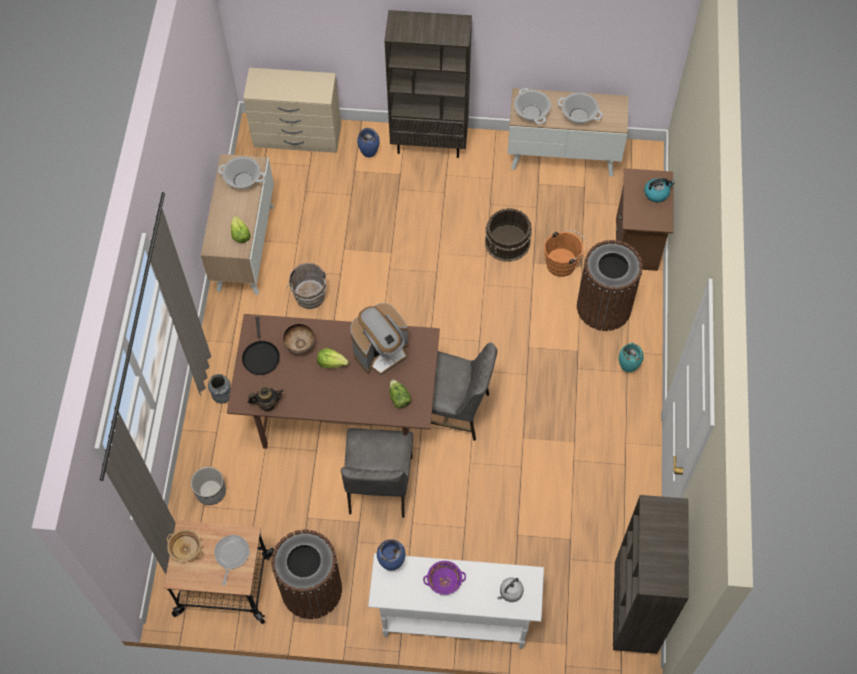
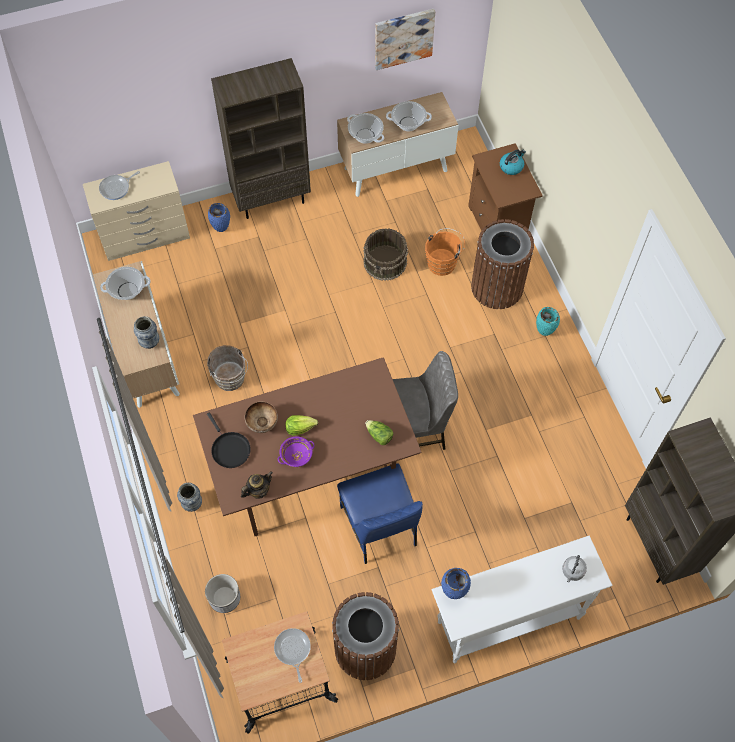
camera: 25 degrees left, 0 degrees up
(186, 548) = (245, 663): beige bowl -> none
(240, 234) = (150, 342): lettuce -> vase
(277, 82) = (116, 188): none -> frying pan
(379, 486) = (379, 527): grey chair -> blue chair
(381, 352) = (341, 399): coffee machine -> none
(444, 580) = (509, 586): purple bowl -> purple bowl (296, 455)
(593, 31) = (403, 38): none -> picture

